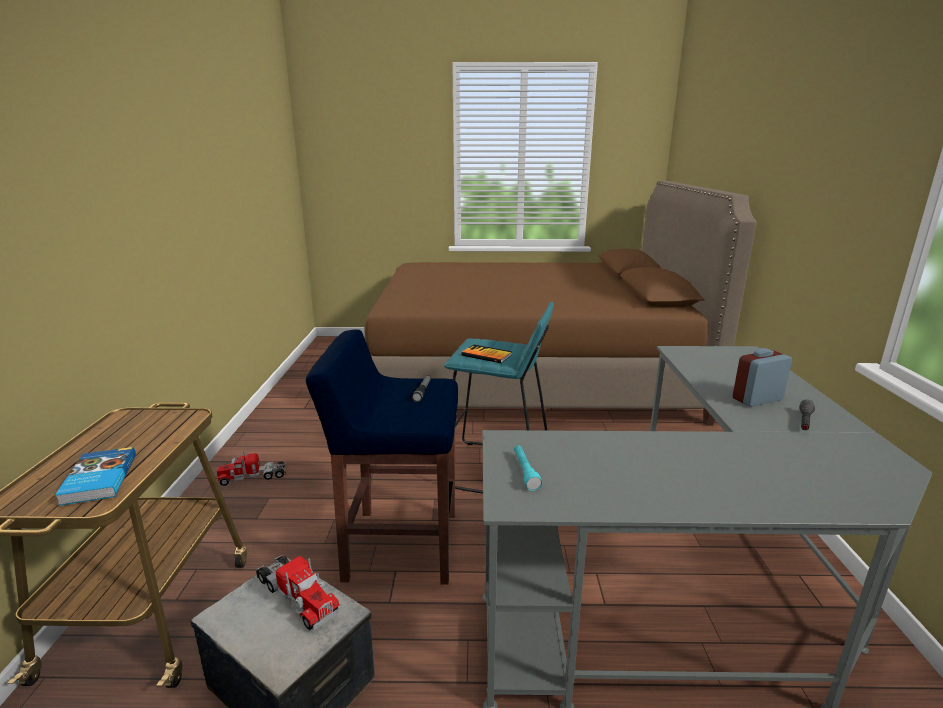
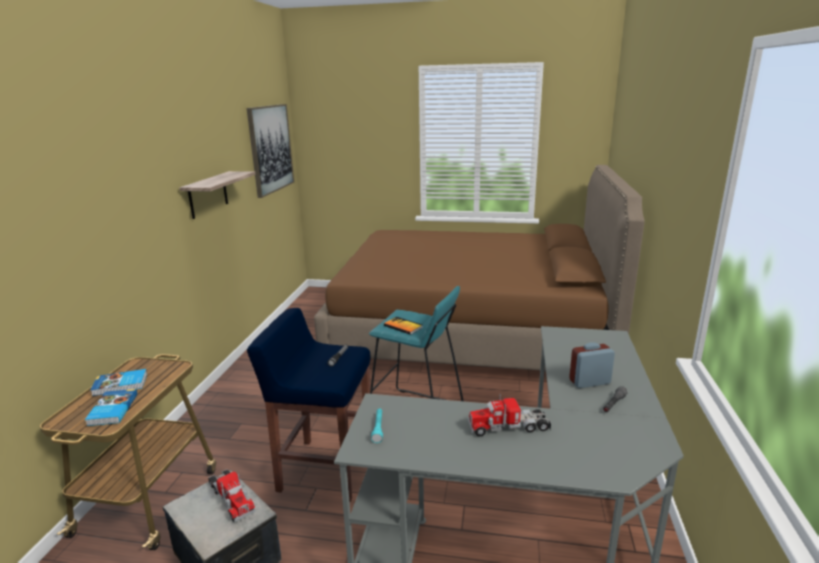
camera: 10 degrees right, 0 degrees up
(105, 445) = (120, 385): none -> book
(204, 198) = (208, 194): none -> shelf
(253, 477) = (233, 406): toy truck -> toy truck (508, 427)
(273, 157) = (270, 149): none -> picture

